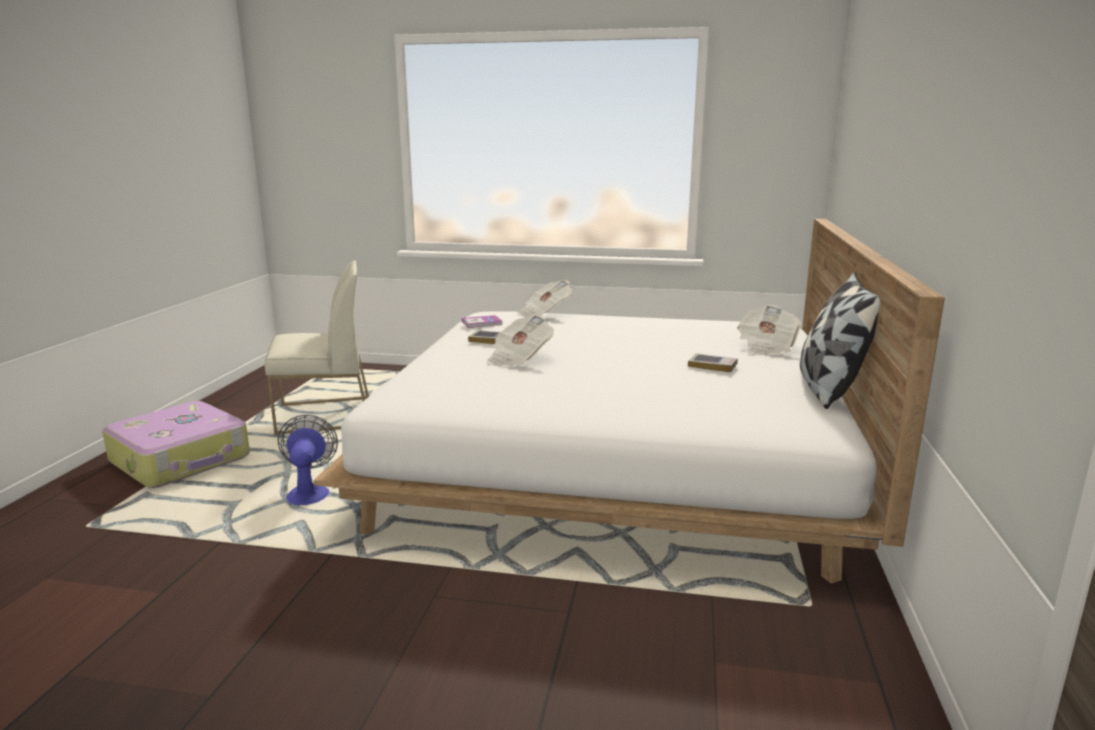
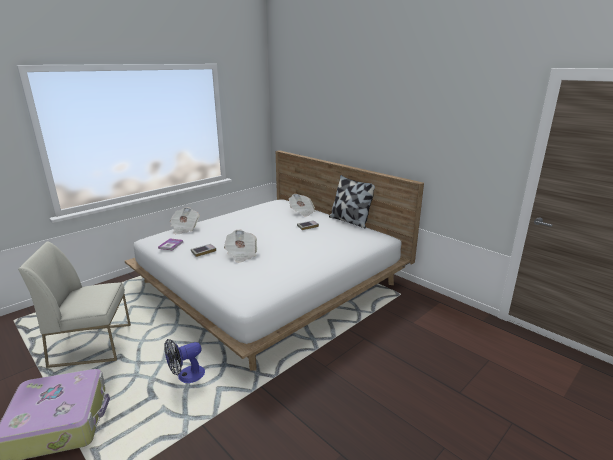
camera: 55 degrees left, 5 degrees up
(309, 492) = (186, 376): fan -> fan turned 60 degrees counterclockwise
(323, 416) = (92, 345): white chair -> white chair turned 120 degrees counterclockwise

